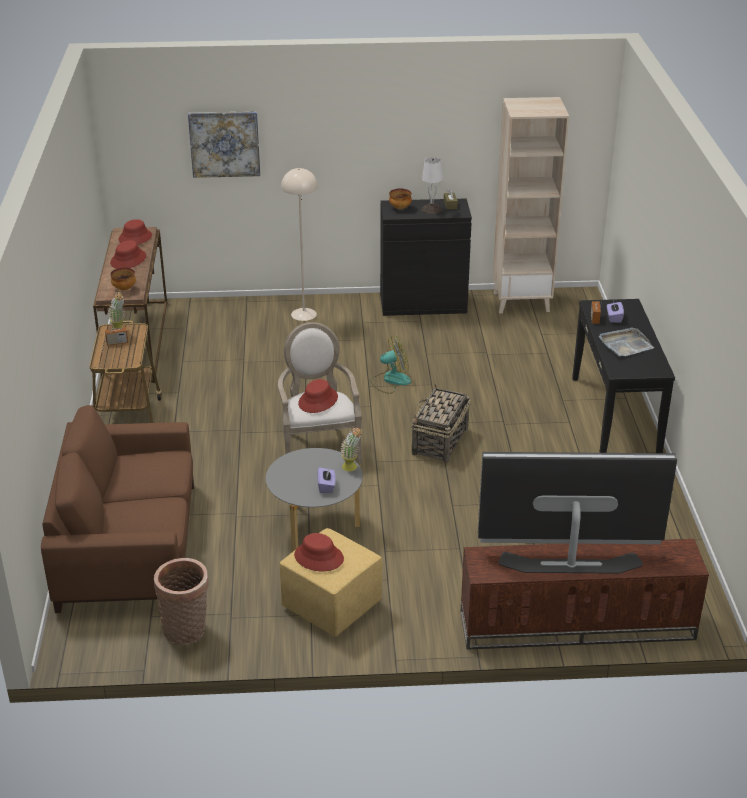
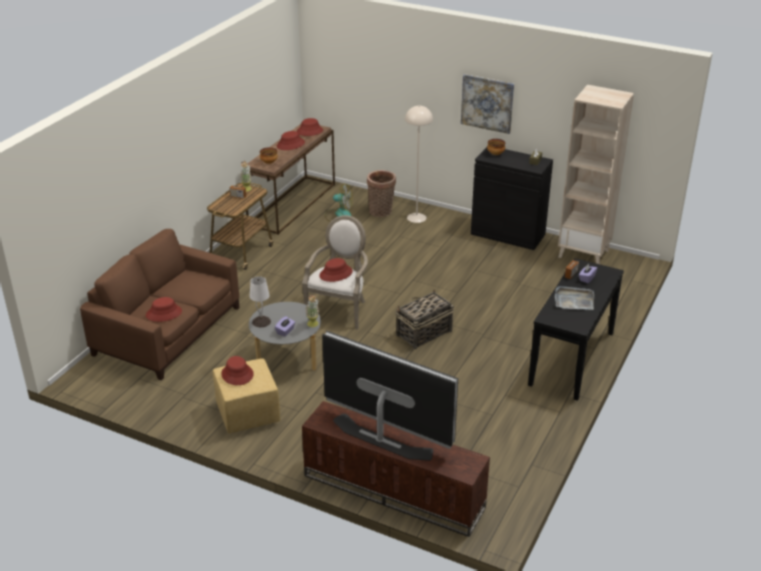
camera: 30 degrees right, 0 degrees up
(152, 517) = (164, 313): none -> red hat
(187, 631) = (150, 395): basket -> basket (381, 212)
(224, 144) = (382, 77): picture -> picture (487, 103)
(390, 380) = (431, 280): fan -> fan (339, 214)
(431, 209) = (517, 160): white table lamp -> white table lamp (261, 321)

